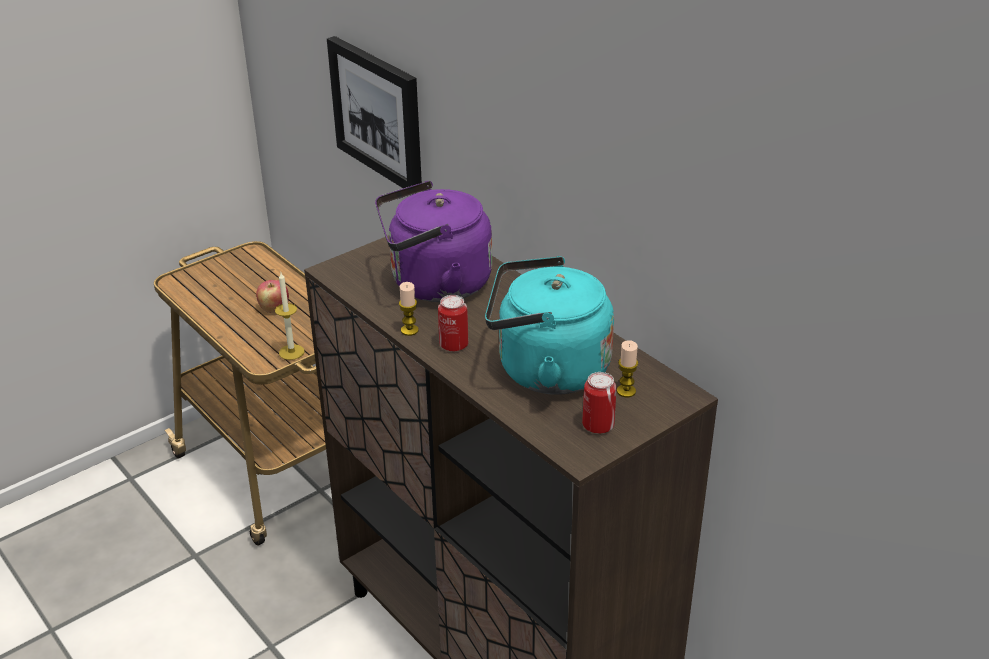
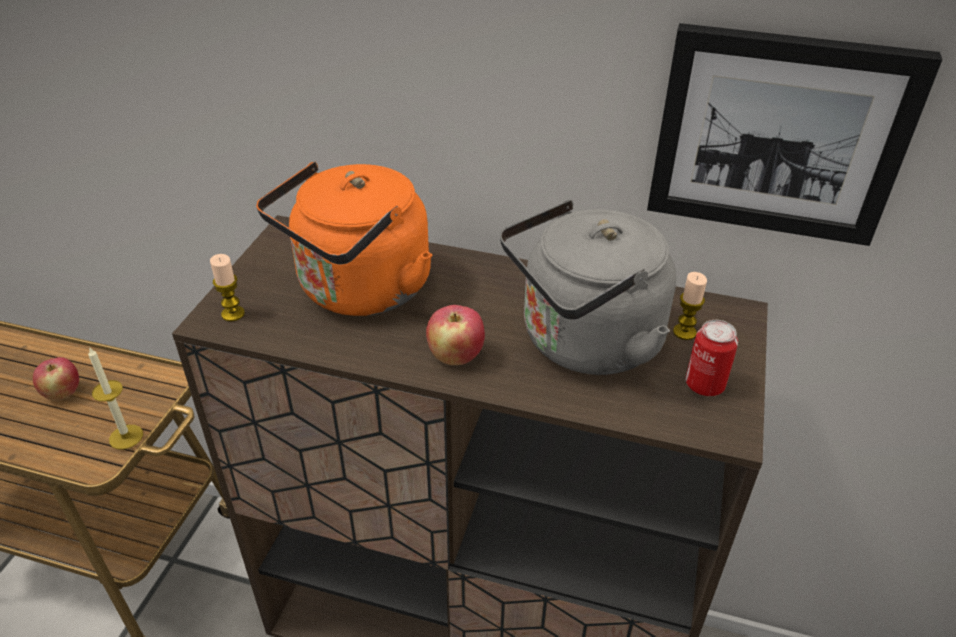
camera: 35 degrees left, 5 degrees up
(378, 113) = (149, 105): picture -> picture (778, 135)
(409, 330) = (385, 360): candle -> candle (233, 314)
(434, 285) = (359, 291): purple kettle -> orange kettle
(453, 345) = (455, 356): can -> apple
(545, 370) = (583, 343): turquoise kettle -> grey kettle

